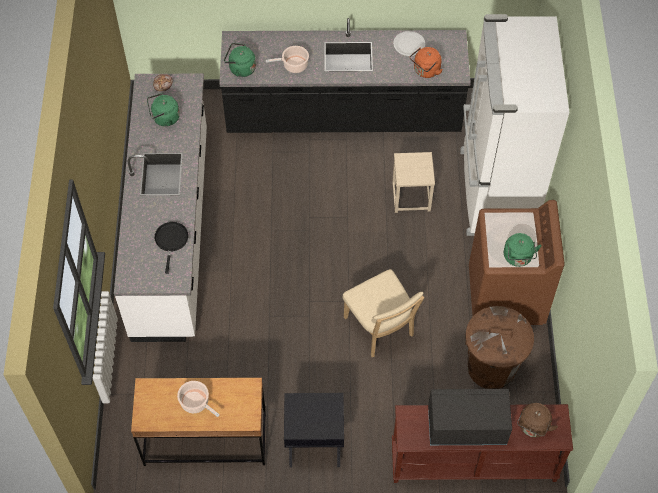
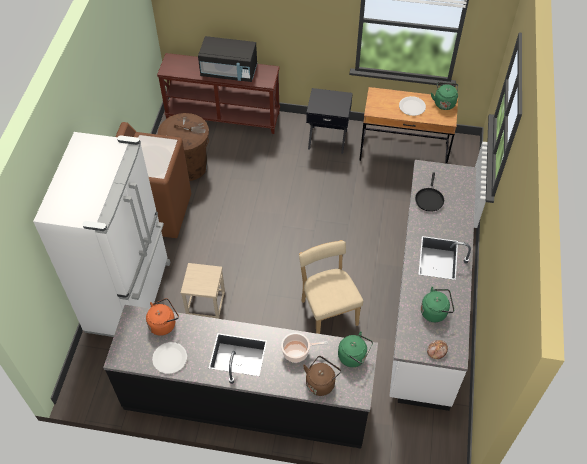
camera: 170 degrees left, 5 degrees down
(196, 403) = (412, 106): cooking pot -> white plate
(380, 329) = (263, 202): beige chair -> beige chair (328, 310)
(518, 258) = (152, 142): green kettle -> green kettle (444, 102)
(533, 427) = (186, 66): brown kettle -> brown kettle (321, 382)

